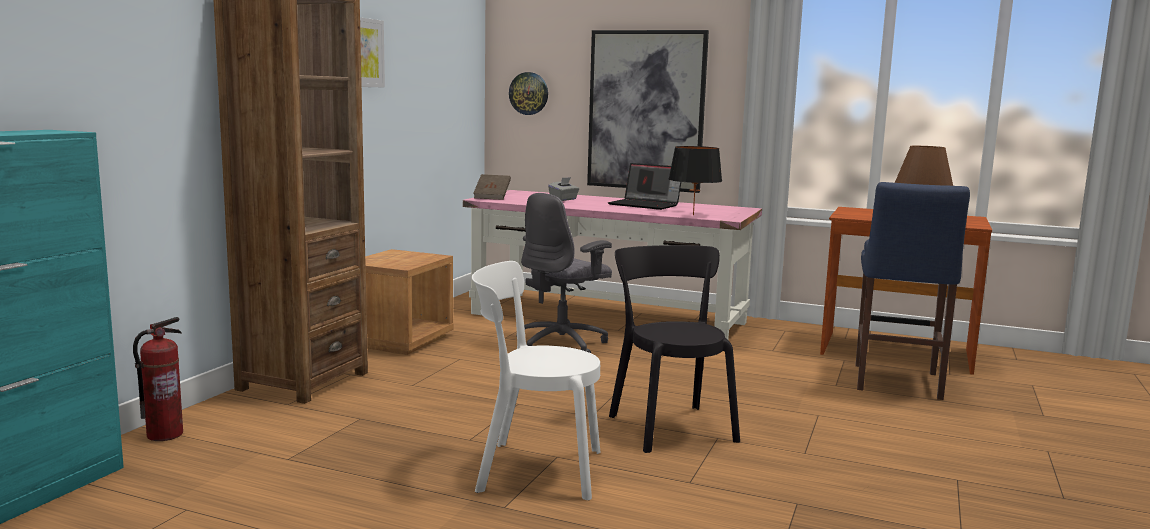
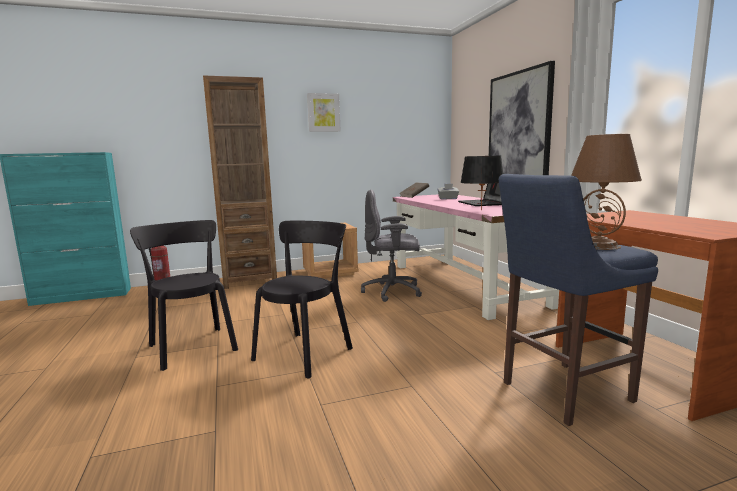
camera: 50 degrees right, 0 degrees up
(529, 93) = (466, 130): wall clock -> none
(533, 470) = (192, 346): white chair -> black chair

